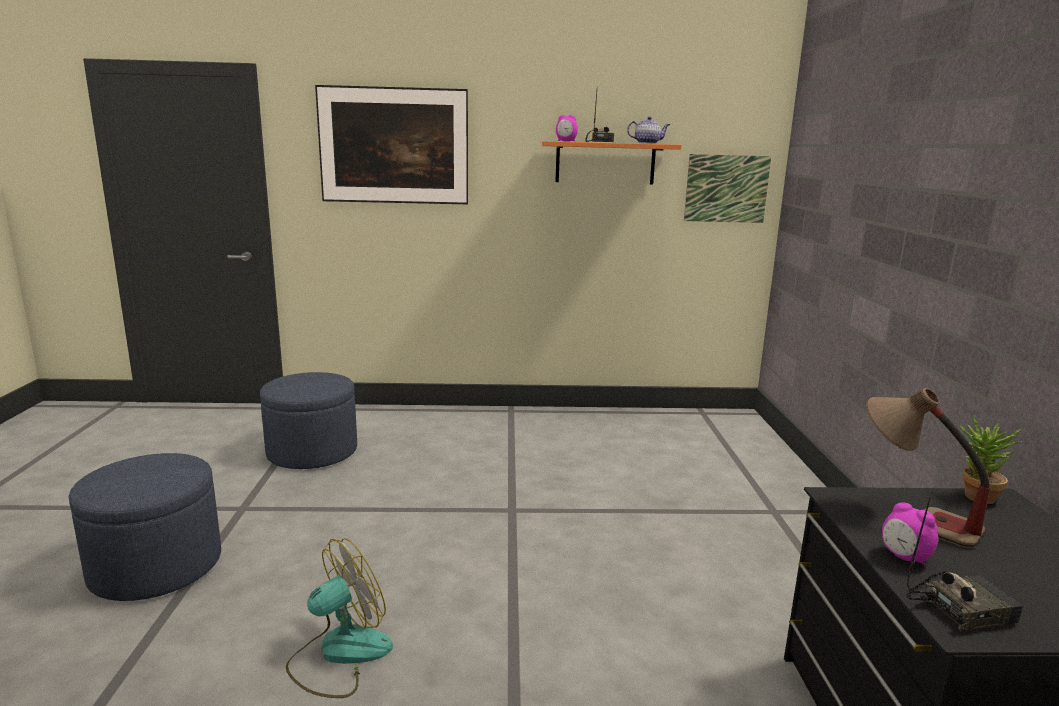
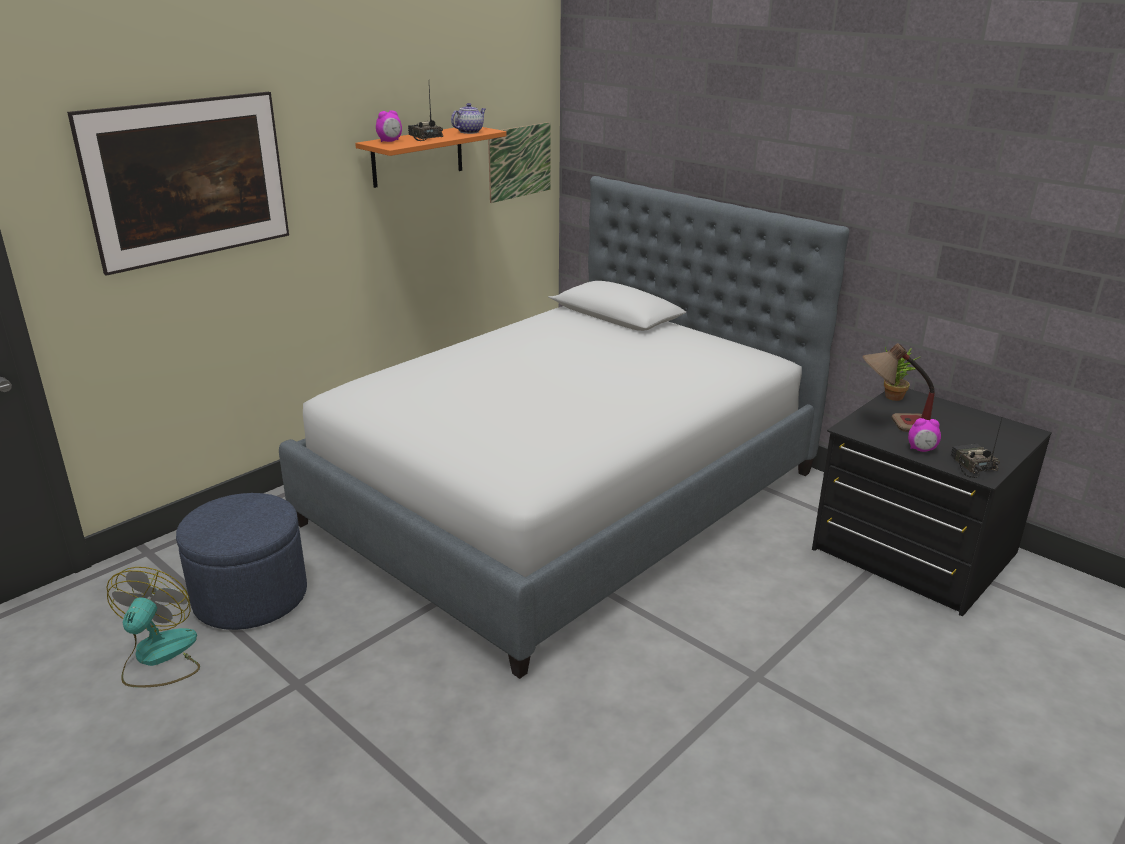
camera: 45 degrees left, 10 degrees up
(156, 566) = (328, 775): blue ottoman -> none
(339, 654) = (599, 717): fan -> fan (158, 657)
(603, 491) = (565, 497): none -> bed
(960, 608) = (971, 465): radio -> radio turned 45 degrees counterclockwise

